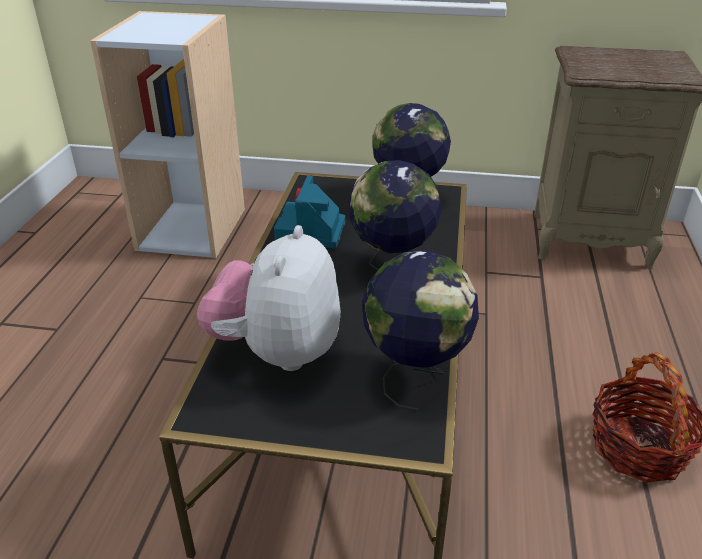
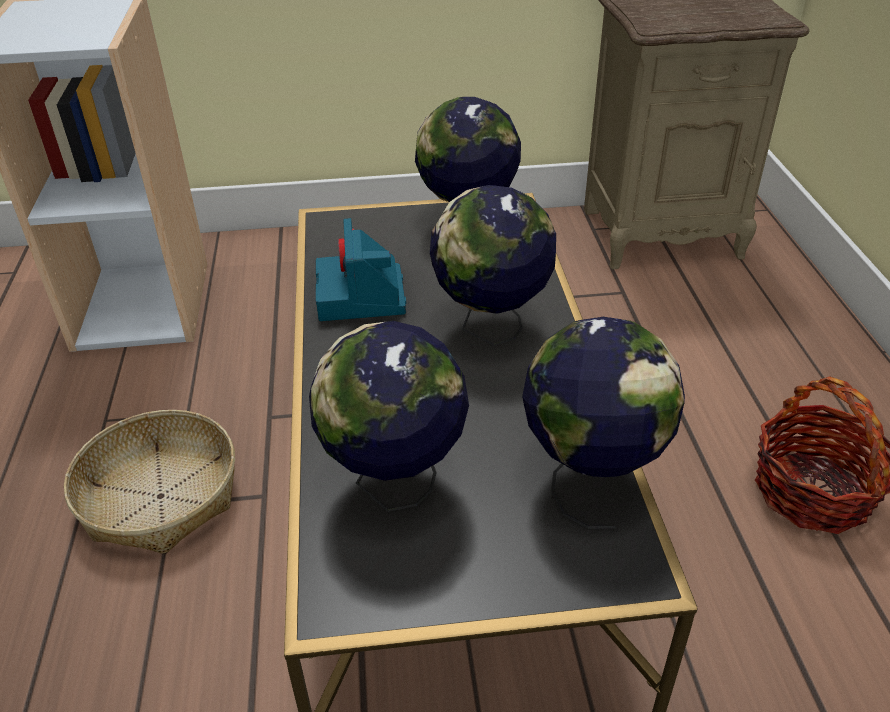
camera: 15 degrees left, 5 degrees up
(157, 351) = (160, 496): none -> basket
(277, 351) = (395, 484): plush toy -> globe

